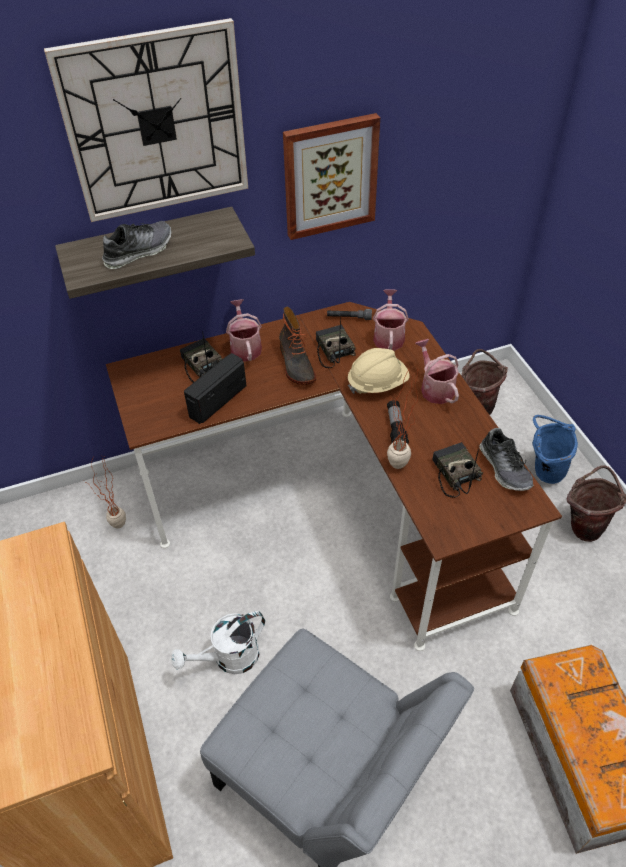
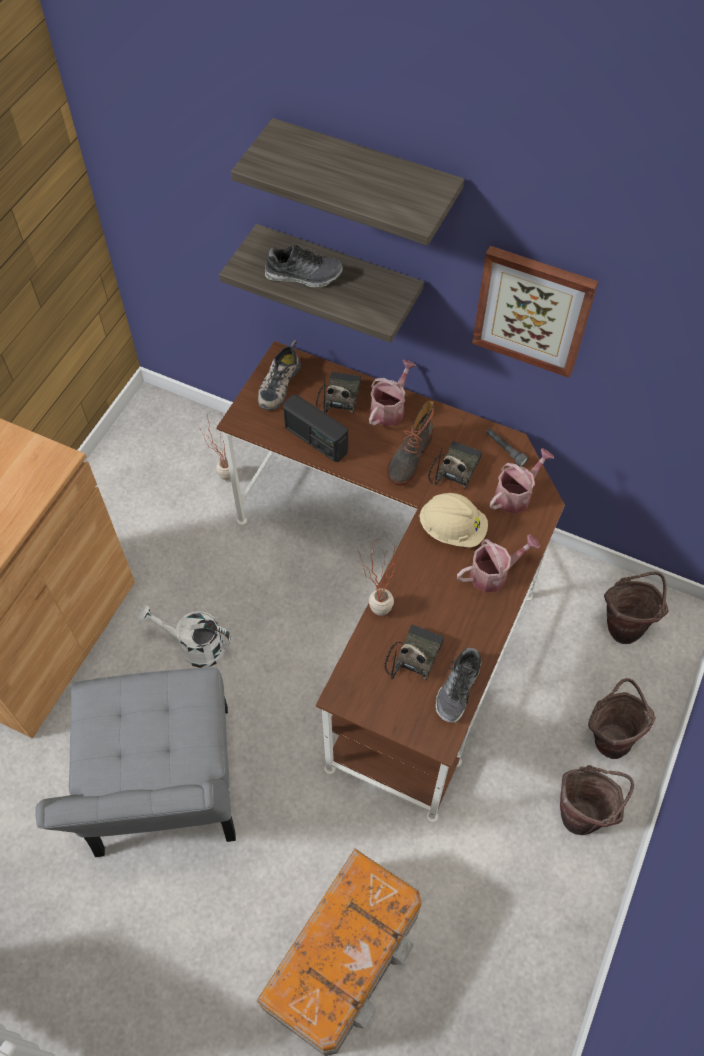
camera: 45 degrees right, 10 degrees up
(143, 387) = (278, 383): none -> shoe
(156, 124) = (365, 177): wall clock -> shelf
(217, 400) = (316, 440): radio -> radio turned 135 degrees counterclockwise
(396, 428) = (417, 580): flashlight -> none
(435, 388) = (493, 573): watering can -> watering can turned 45 degrees clockwise
(543, 471) = (609, 736): blue bucket -> brown bucket

